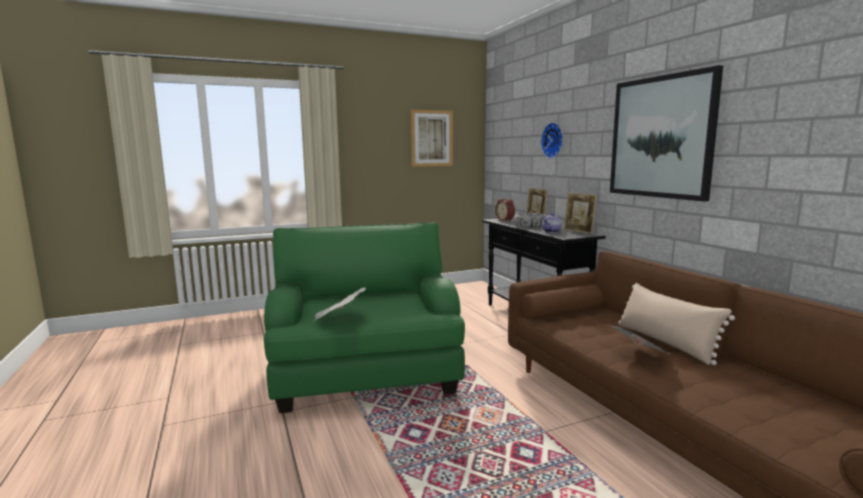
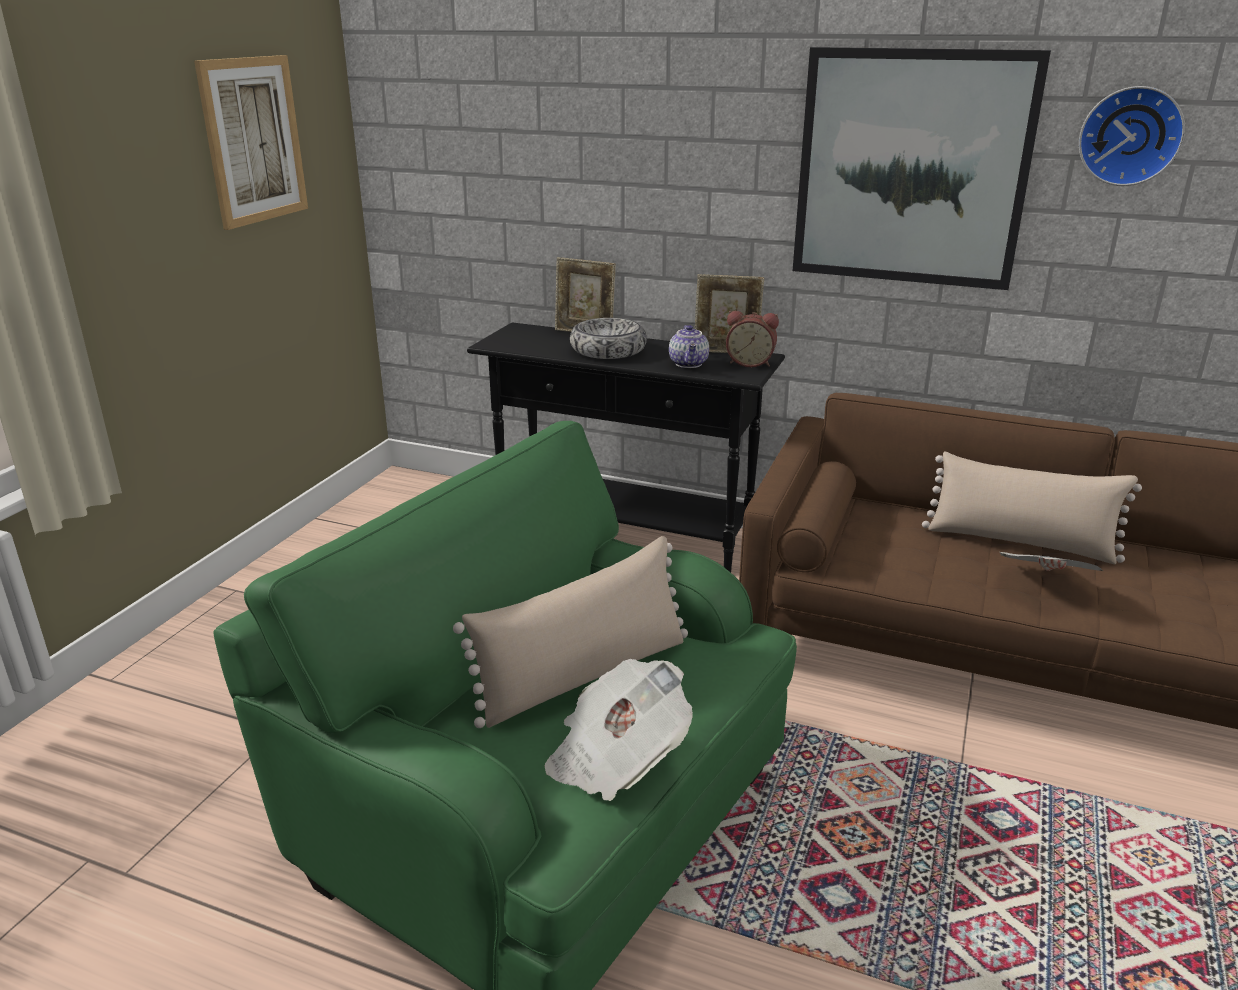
camera: 45 degrees left, 15 degrees up
(372, 303) = (583, 675): none -> beige pillow
(505, 220) = (519, 339): alarm clock -> alarm clock (750, 363)
(554, 140) = (616, 150): wall clock -> wall clock (1130, 136)

